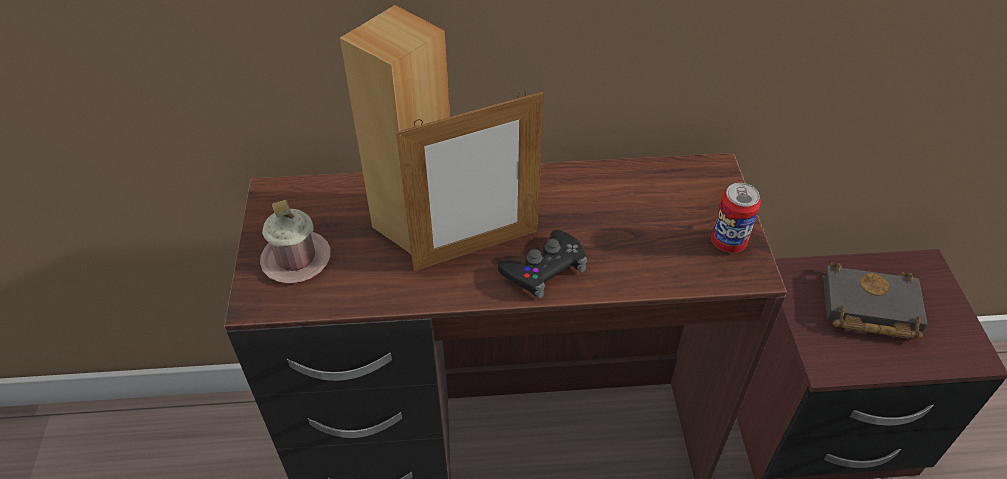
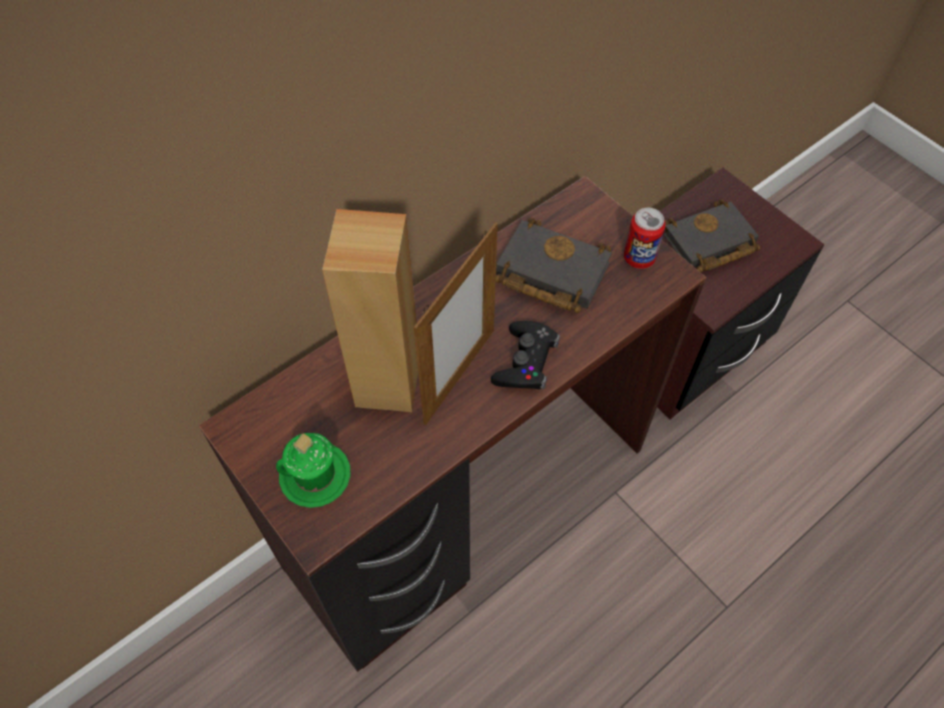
camera: 35 degrees left, 10 degrees up
(296, 259) = (315, 476): pink mug -> green mug
(628, 211) = (548, 273): none -> black book

